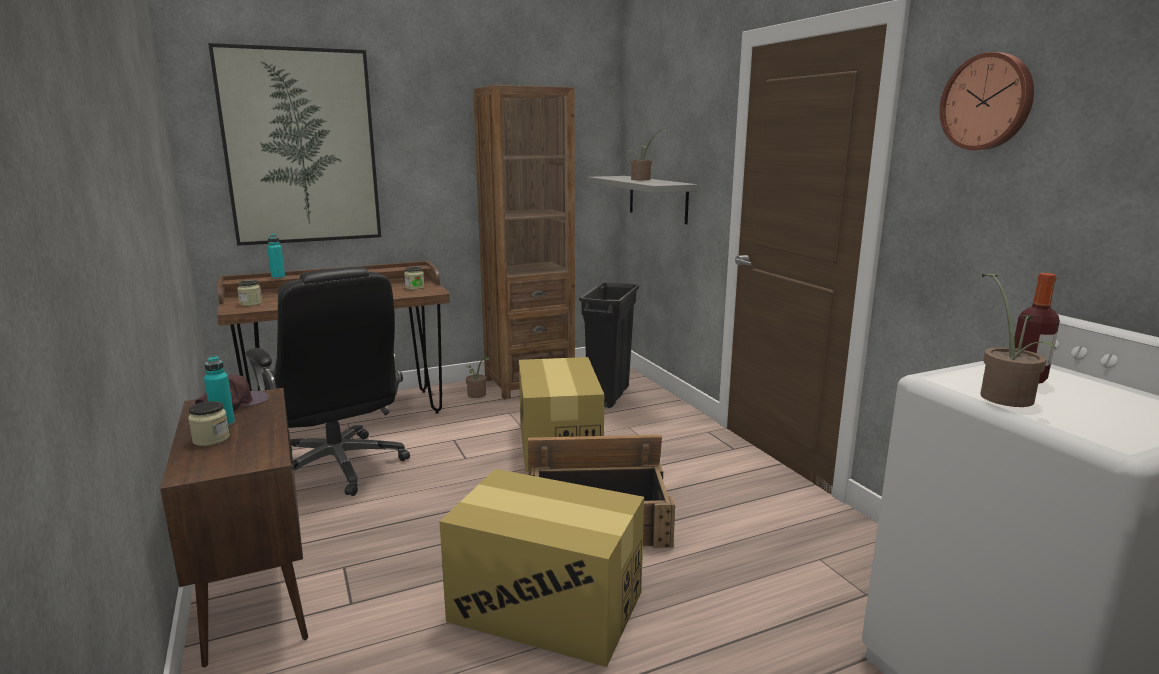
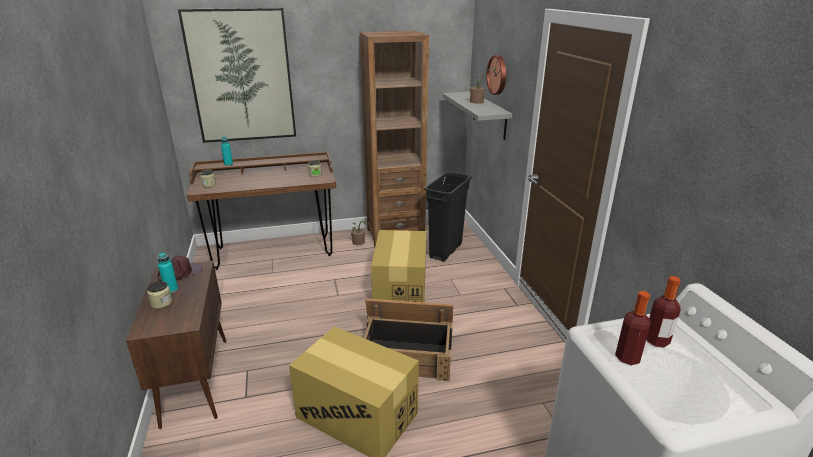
camera: 10 degrees right, 10 degrees up
(338, 467) = (259, 294): black office chair -> none
(988, 102) = (686, 117): wall clock -> wall clock (498, 75)
(1004, 395) = (627, 357): potted plant -> bottle

